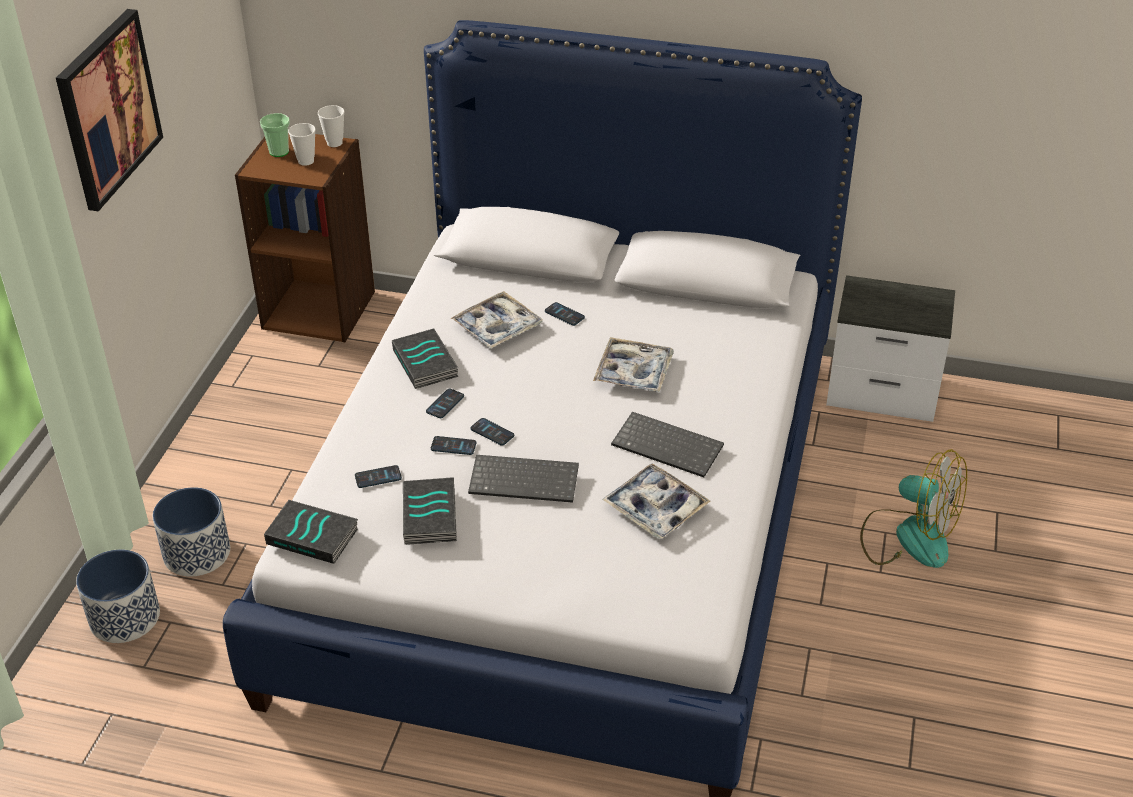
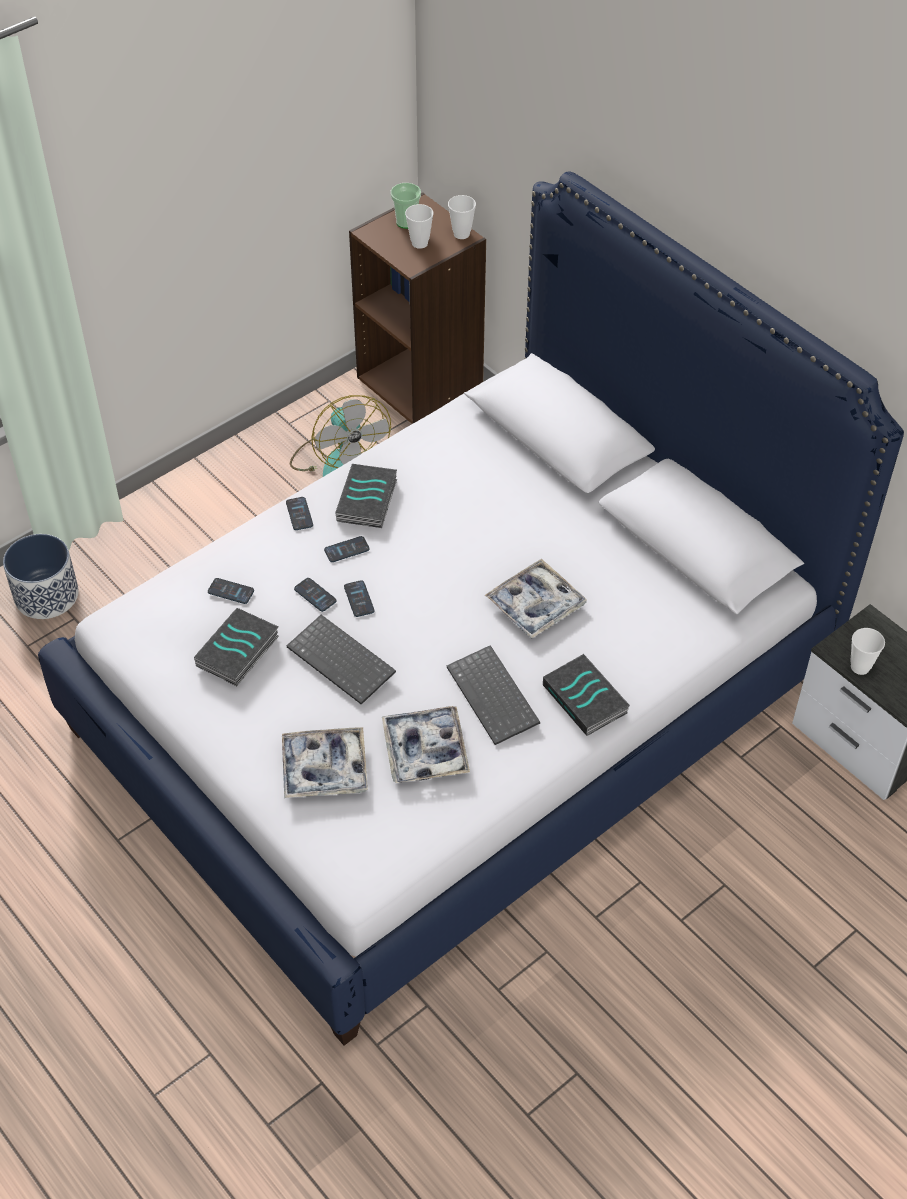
camera: 35 degrees right, 10 degrees up
(107, 109) = (173, 148): picture -> none
(196, 553) = (140, 567): planter -> none
(314, 536) = (138, 618): book -> book (586, 699)
(497, 327) = (460, 495): tray -> tray (324, 769)
(564, 314) = (530, 512): phone -> phone (299, 514)
(881, 315) = (860, 667): none -> cup
(908, 537) = (742, 902): fan -> fan (338, 462)

